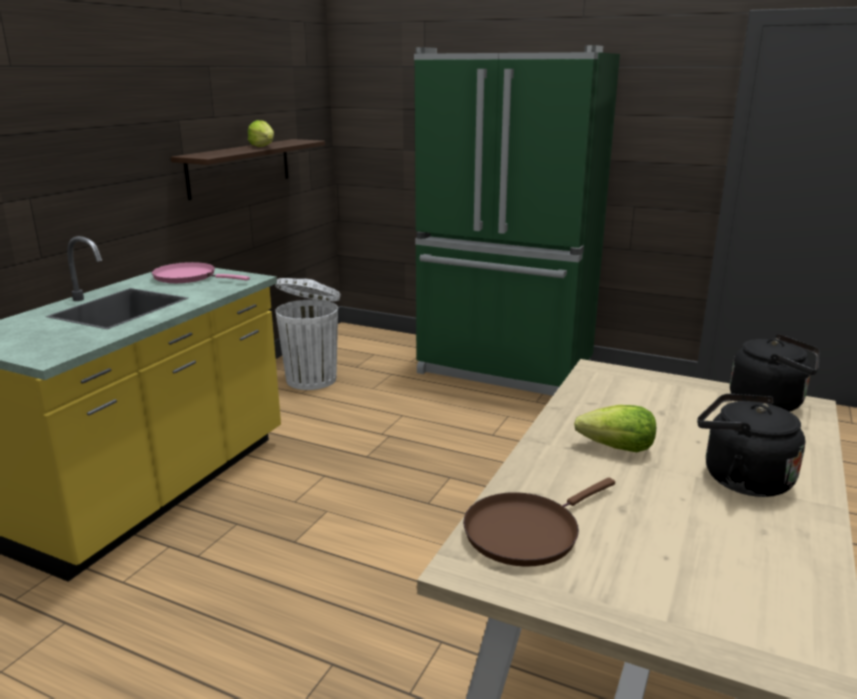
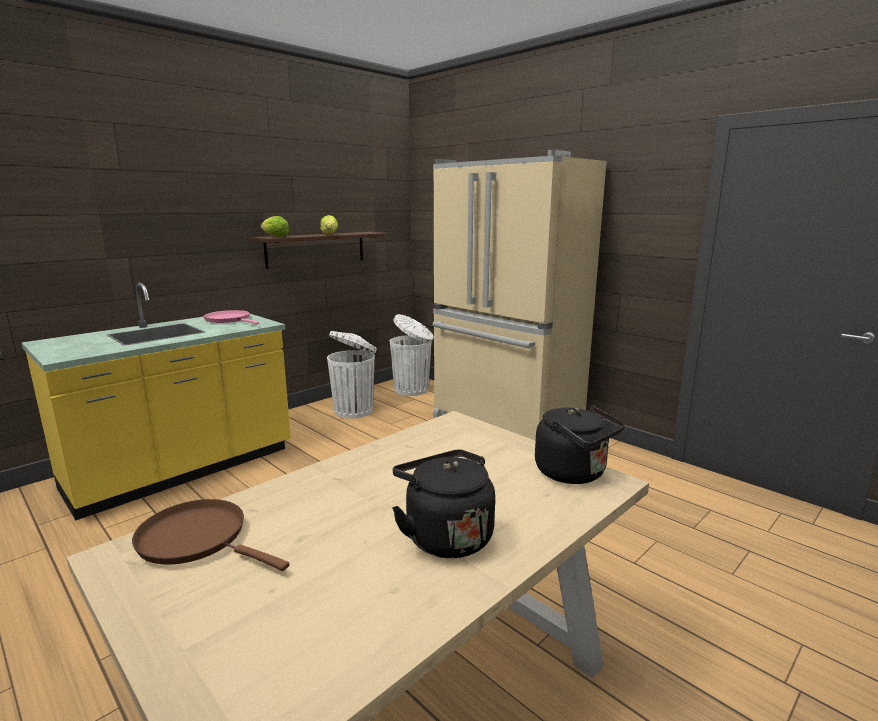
camera: 20 degrees right, 5 degrees down
(361, 343) = (412, 390): none -> white trash can
(504, 370) = (504, 424): green fridge -> beige fridge
(526, 531) = (198, 539): brown frying pan -> brown frying pan turned 45 degrees clockwise
(617, 448) = (374, 487): lettuce -> lettuce (275, 236)

